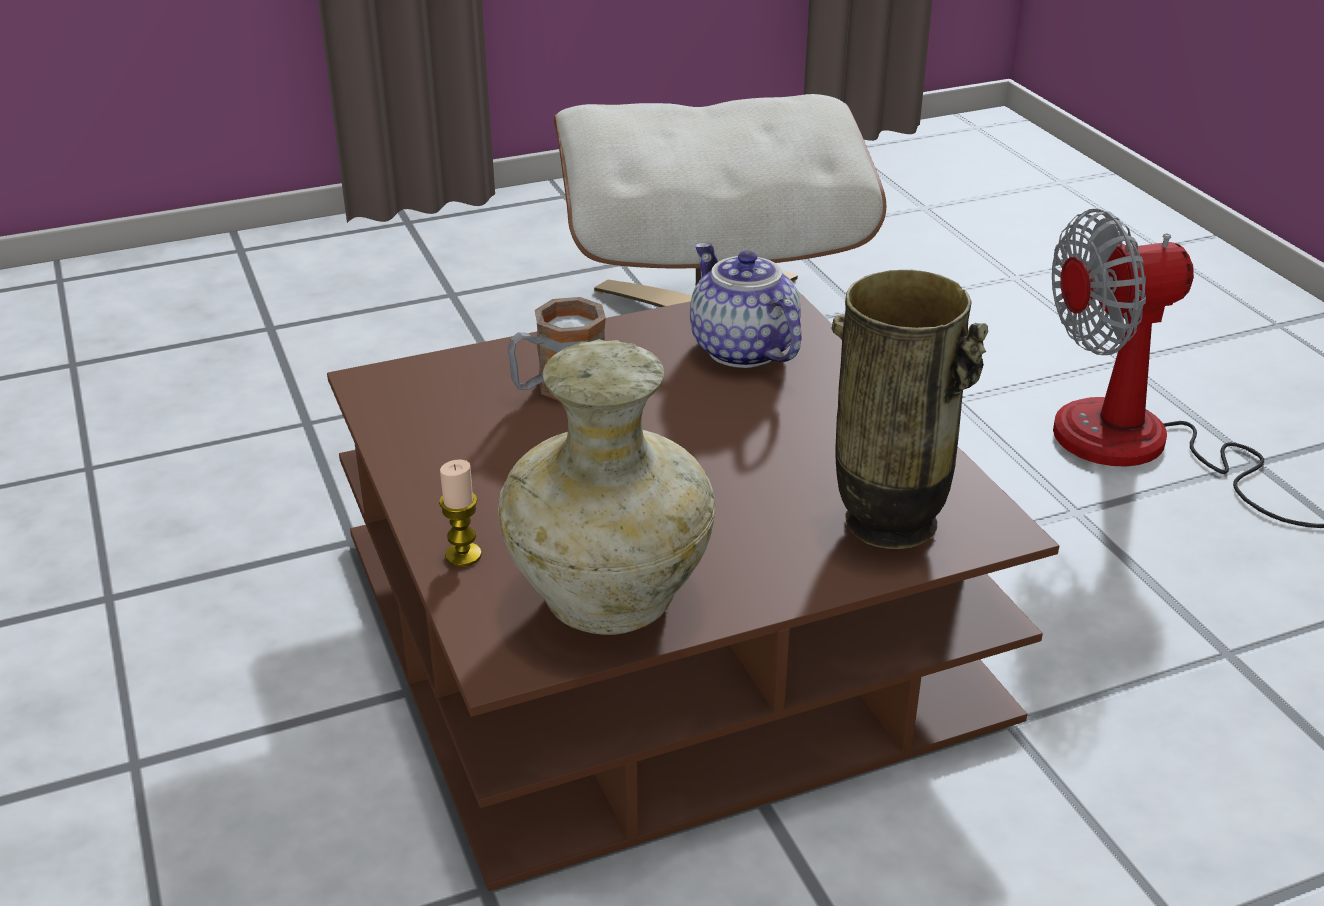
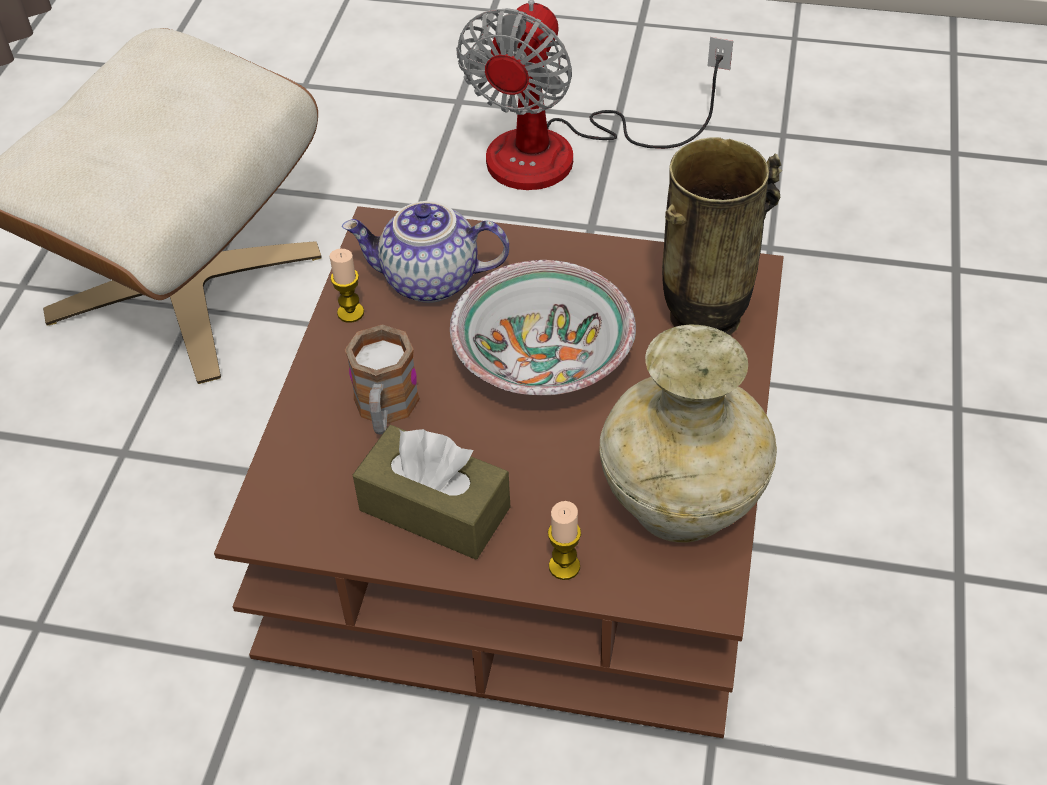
camera: 55 degrees left, 15 degrees up
(468, 457) = (434, 508): none -> brown tissue box
(655, 328) = (350, 313): none -> candle
(716, 447) = (545, 359): none -> bowl

